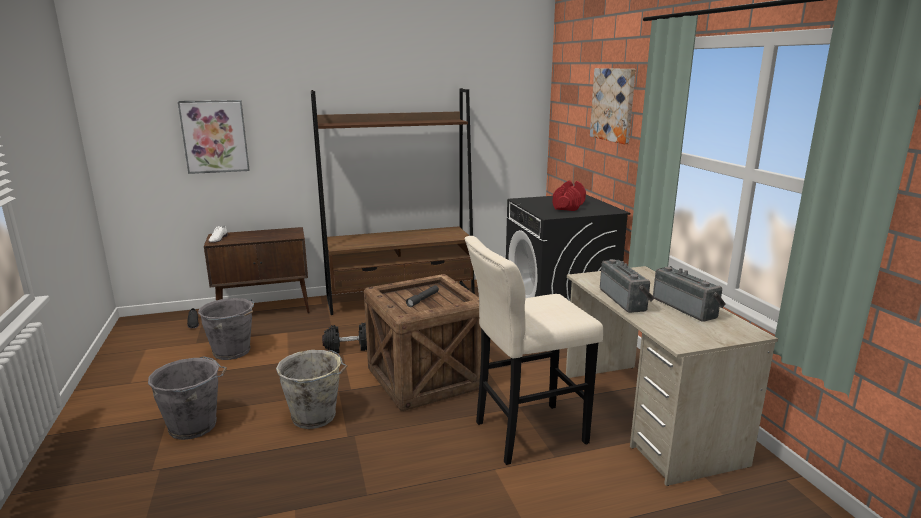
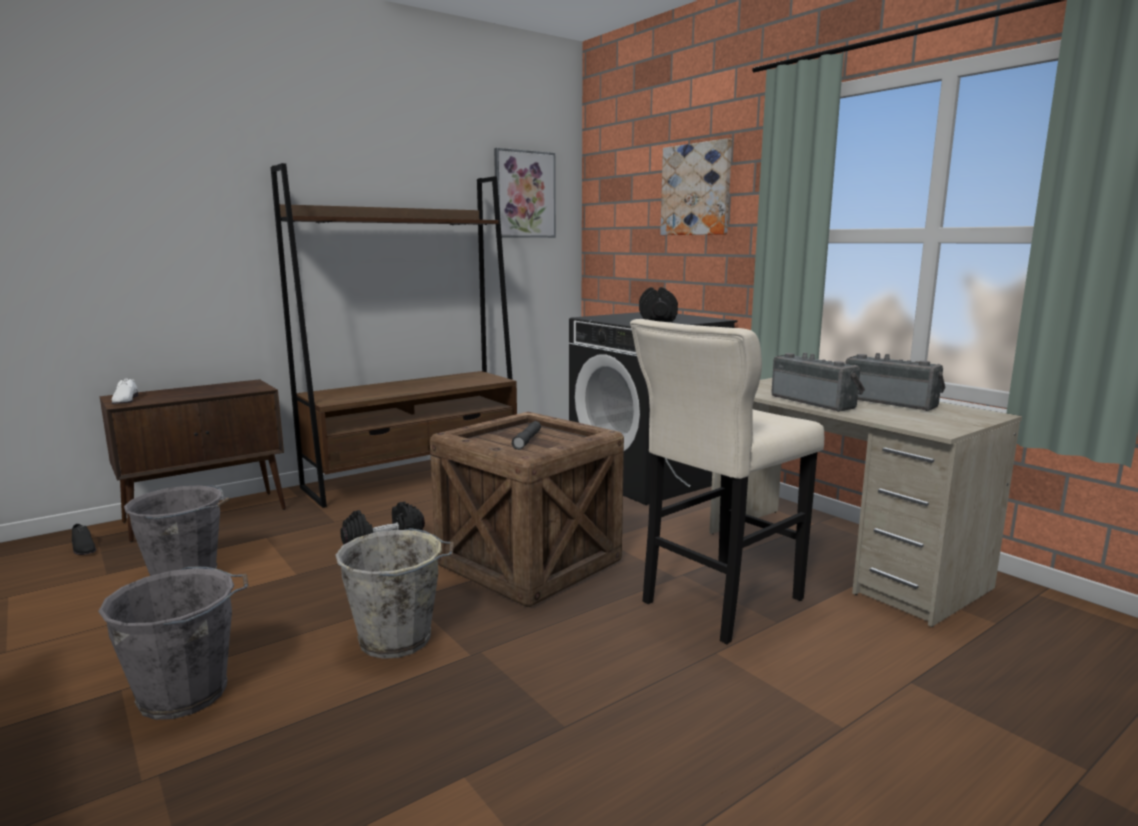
camera: 20 degrees left, 5 degrees down
(215, 136) = (109, 233): picture -> picture (524, 194)
(568, 206) = (657, 319): red dumbbell -> black dumbbell

